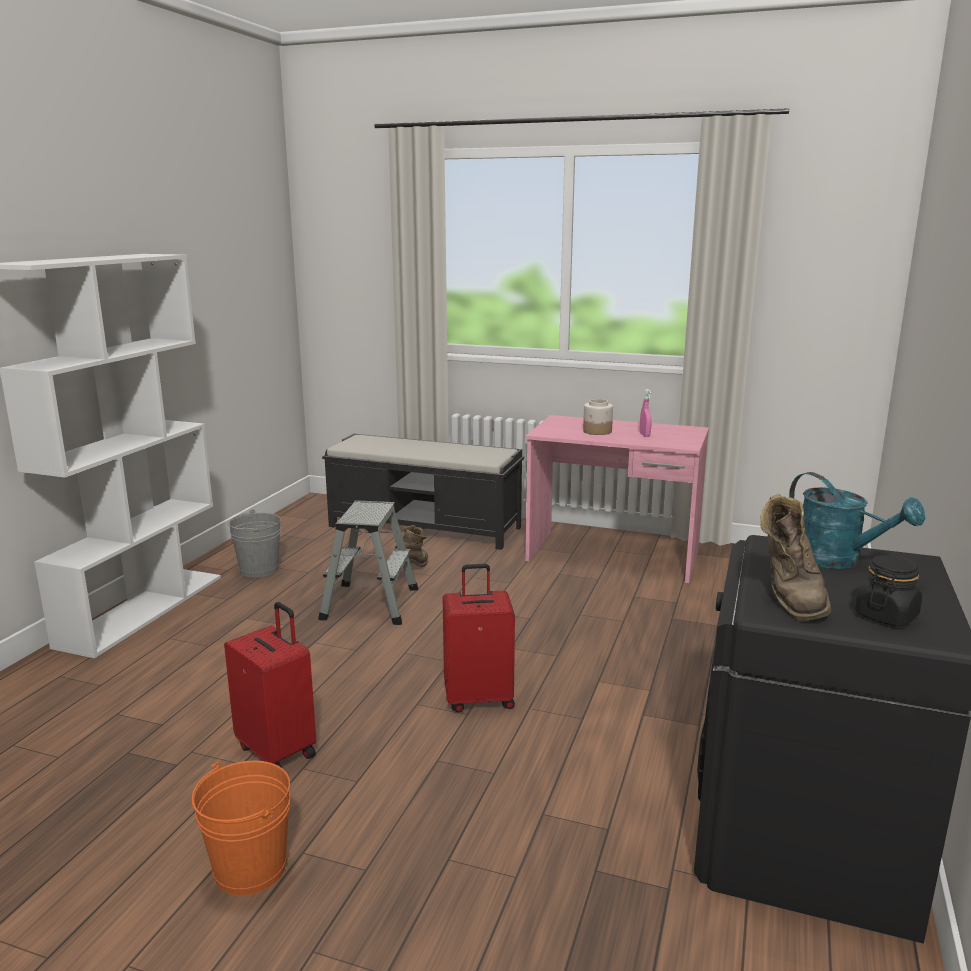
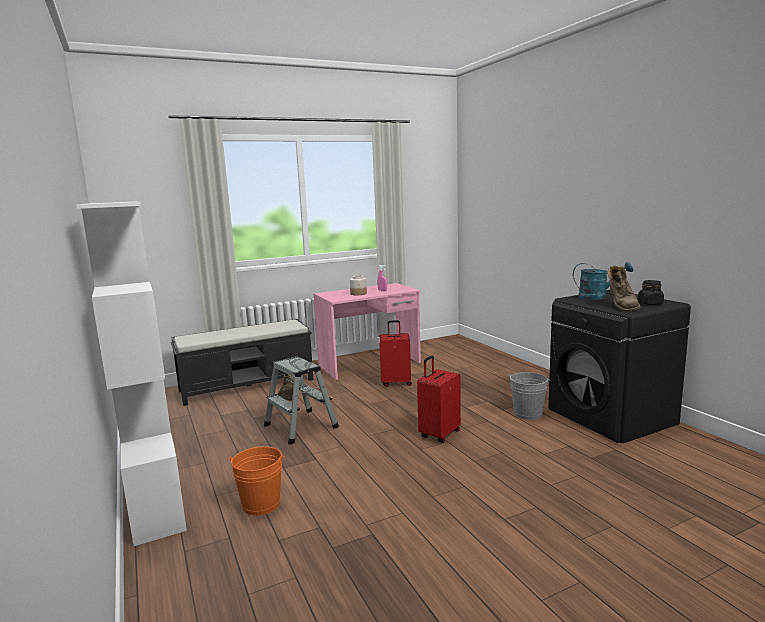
camera: 45 degrees left, 5 degrees down
(250, 869) = (501, 538): orange bucket -> orange bucket (261, 504)
(259, 569) = (189, 441): grey bucket -> grey bucket (527, 414)
(278, 750) = (406, 498): red suitcase -> red suitcase (396, 383)
(789, 598) = (621, 307): brown boot -> brown boot turned 45 degrees clockwise

